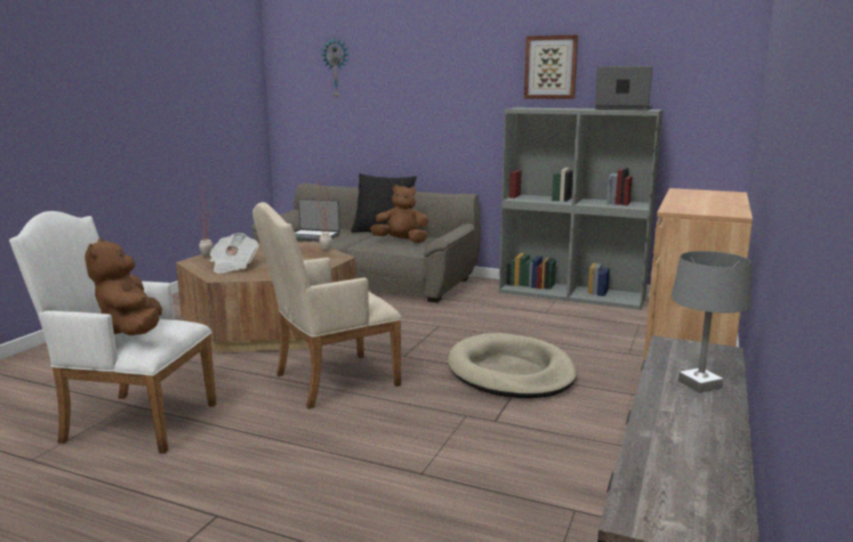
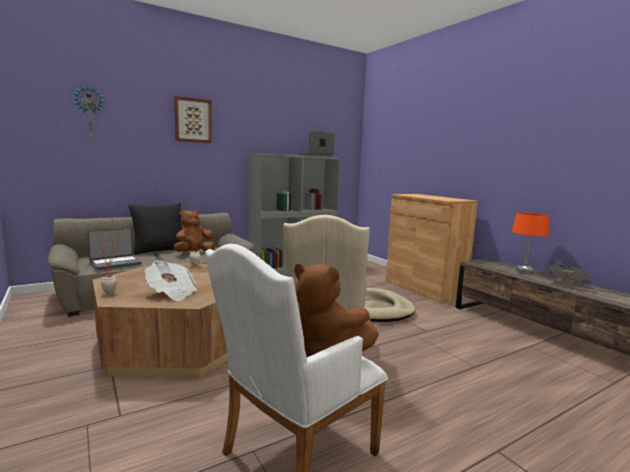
camera: 55 degrees left, 5 degrees down
(551, 67) = (267, 128): picture -> picture (193, 120)
(687, 424) = (566, 284): none -> newspaper
(699, 384) = (524, 272): grey table lamp -> orange table lamp

